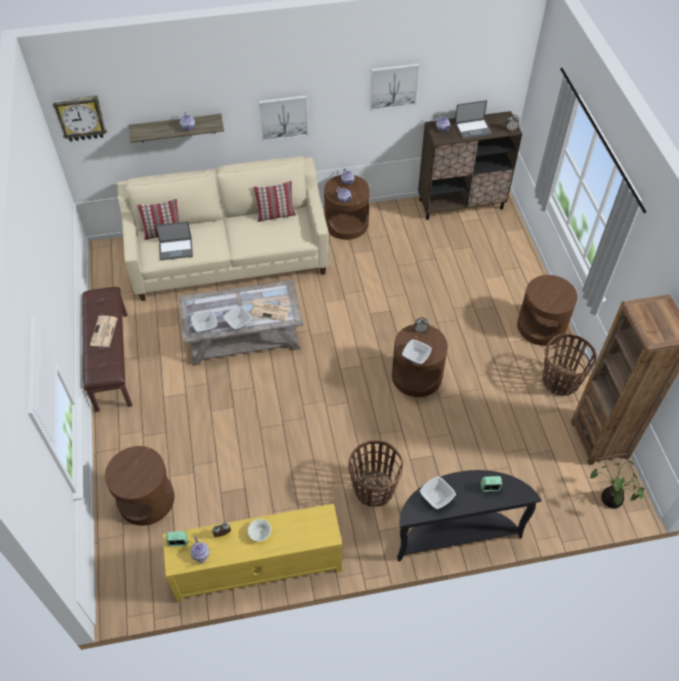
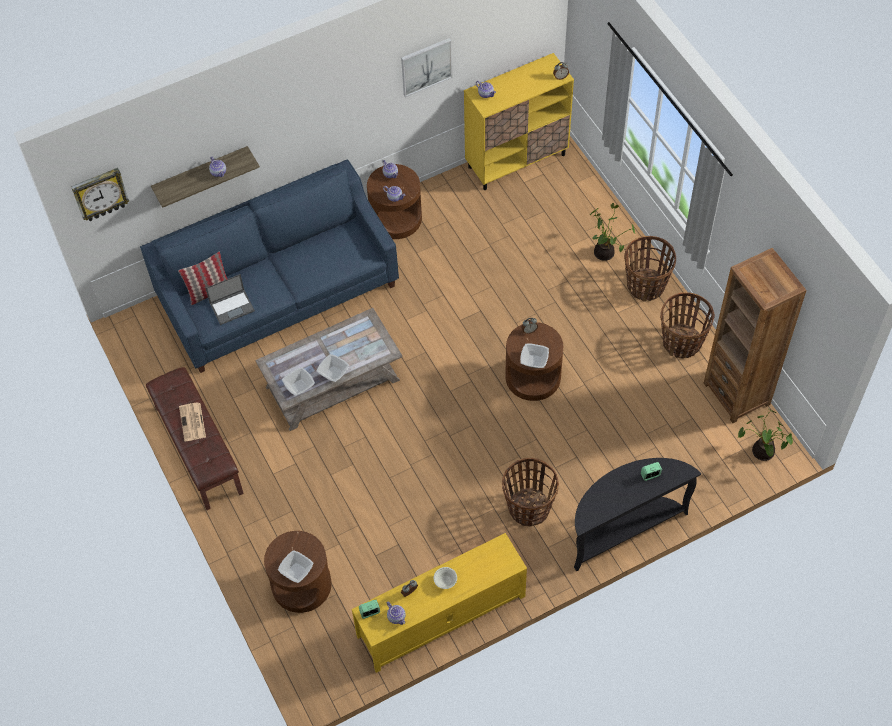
camera: 15 degrees left, 5 degrees up
(229, 256) = (278, 293): beige sofa -> blue sofa
(271, 311) = (363, 350): newspaper -> none
(275, 215) = (326, 237): pillow -> none
(283, 117) = (313, 130): picture -> none
(436, 497) = (603, 498): bowl -> bowl (297, 570)
(461, 204) = (517, 160): brown cabinet -> yellow cabinet
(473, 128) = (519, 86): laptop -> none
(514, 291) = (605, 253): none -> potted plant
(541, 326) = (646, 286): brown side table -> basket

